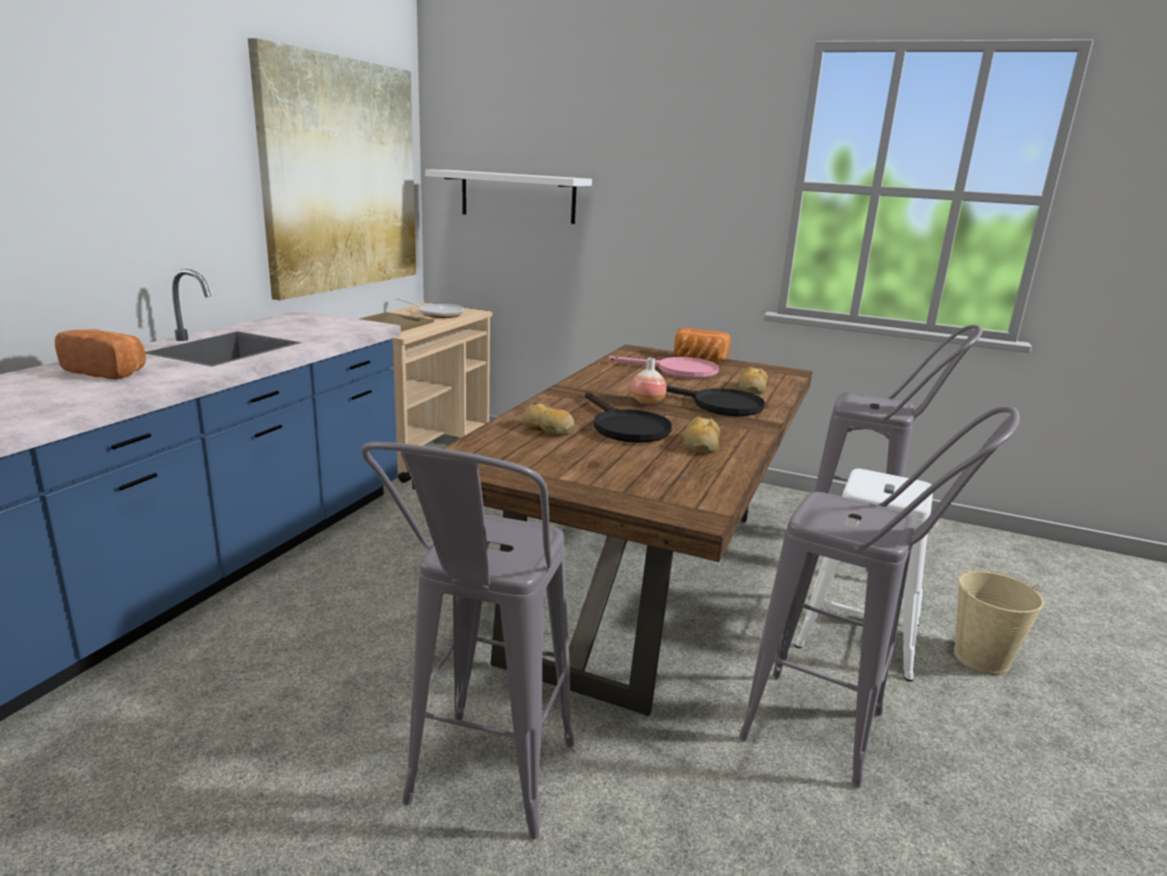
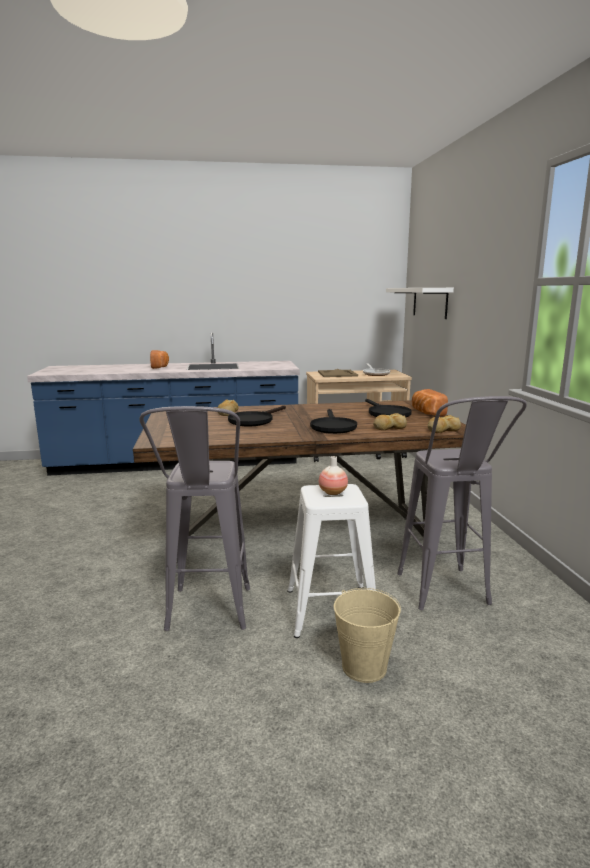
camera: 60 degrees right, 5 degrees down
(342, 176) = (333, 293): picture -> none
(482, 793) = (100, 544): grey stool -> none
(647, 402) = (306, 417): vase -> vase (333, 492)
(678, 371) = (386, 413): pink frying pan -> black frying pan
(700, 445) = (252, 432): bread -> bread (442, 430)

